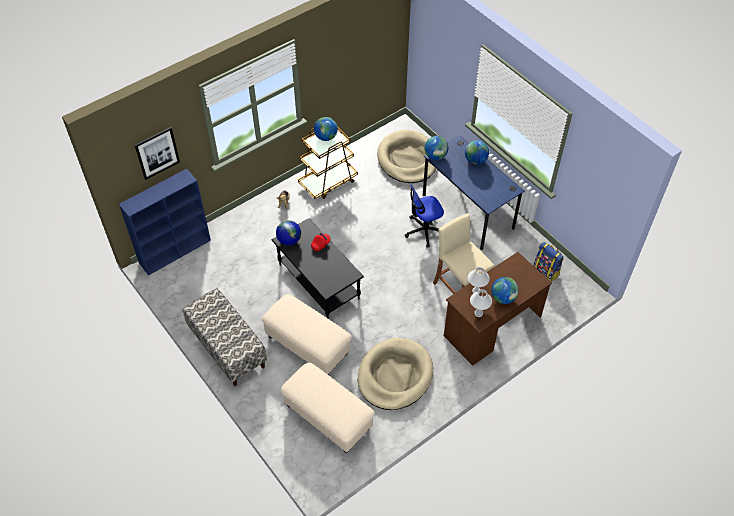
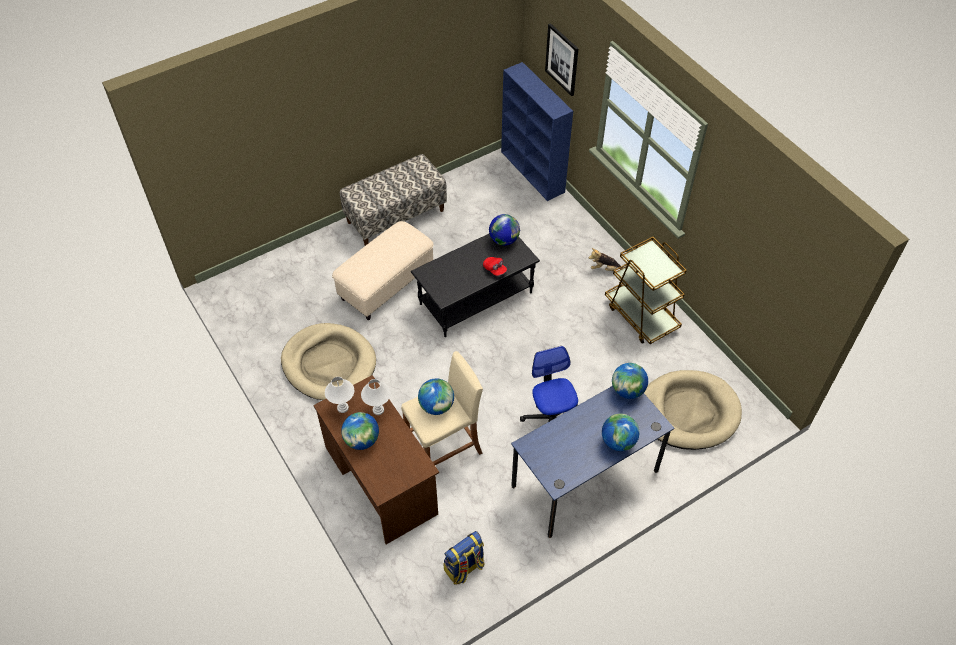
camera: 95 degrees right, 0 degrees up
(326, 137) = (660, 264): globe -> globe (436, 406)
(327, 417) = (290, 298): beige ottoman -> none

